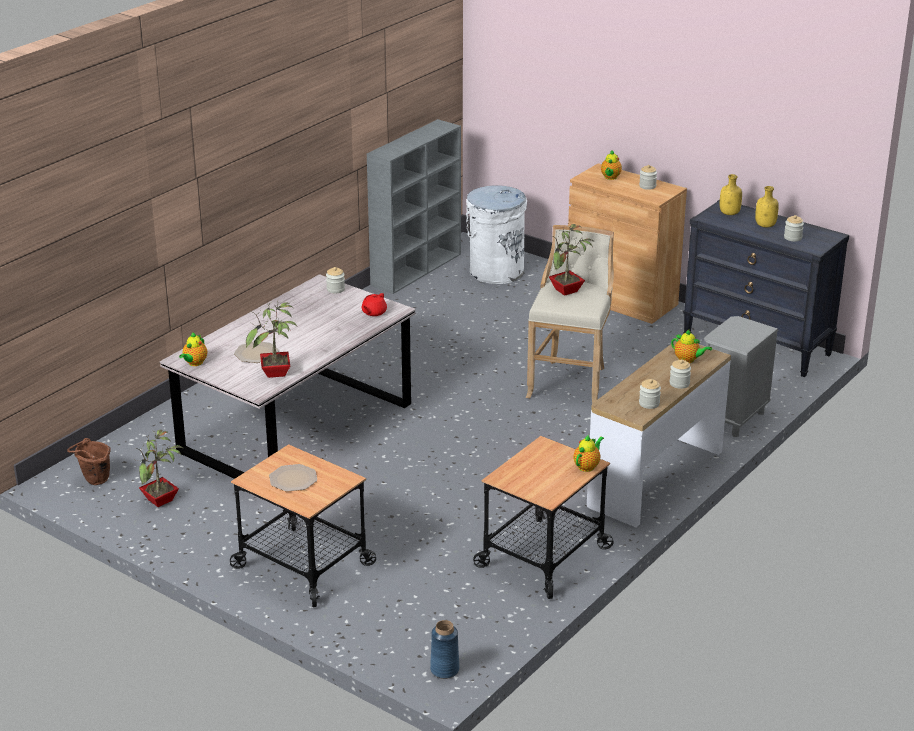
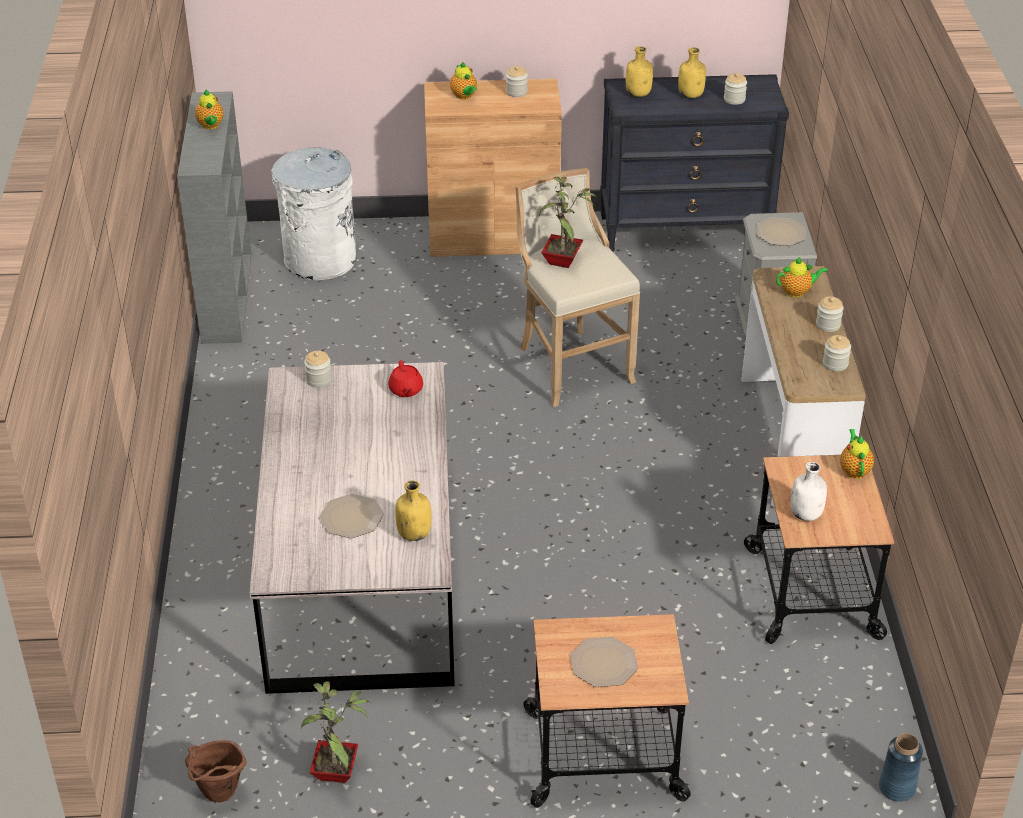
camera: 40 degrees left, 10 degrees up
(194, 363) = (297, 572): teapot -> teapot (211, 126)
(276, 374) = (414, 533): potted plant -> yellow bottle
(520, 472) = (806, 514): none -> white bottle
(741, 333) = (780, 233): none -> plate

